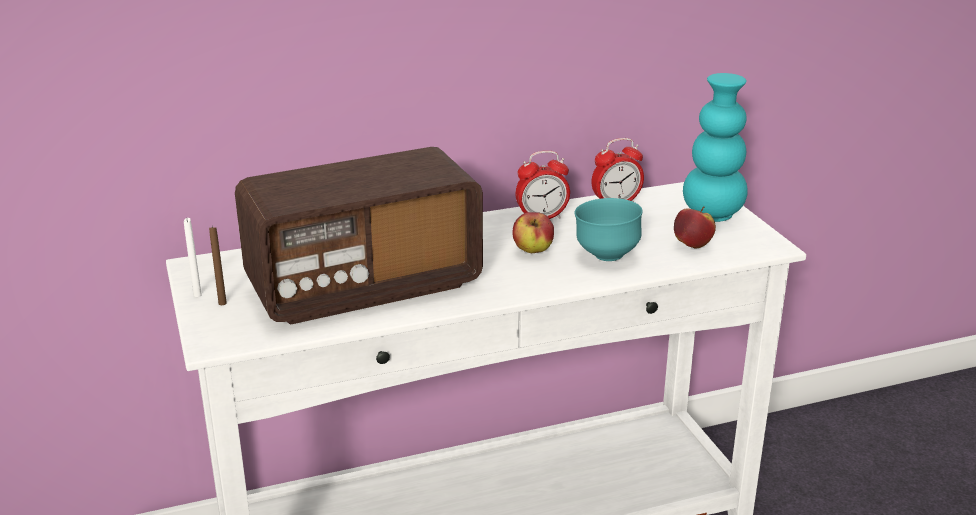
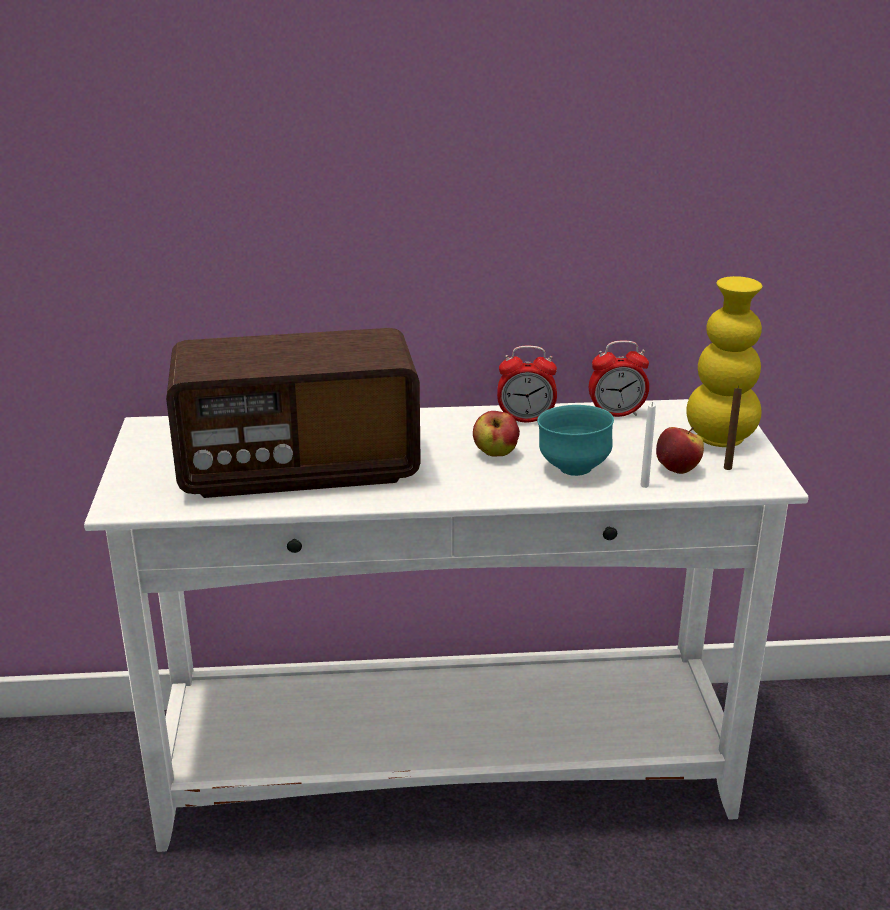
camera: 15 degrees right, 0 degrees up
(197, 295) = (133, 456): white candle -> white candle (644, 485)
(222, 303) = (151, 467): brown candle -> brown candle (727, 468)
(712, 215) = (720, 439): turquoise vase -> yellow vase

